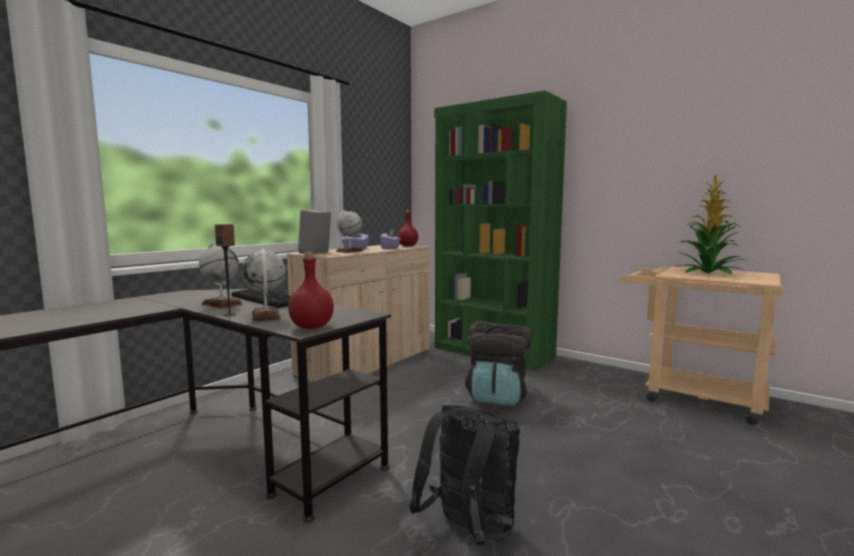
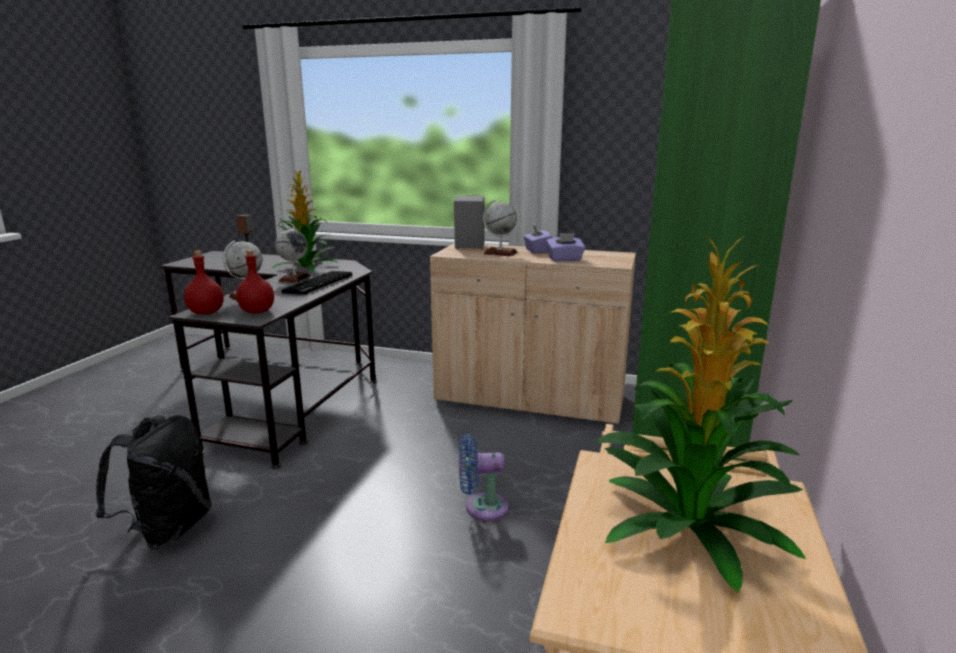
camera: 70 degrees right, 10 degrees up
(169, 300) = (307, 266): none -> potted plant
(408, 246) = (613, 261): red bottle -> red bottle (256, 311)
(498, 396) = (482, 507): black backpack -> blue fan

